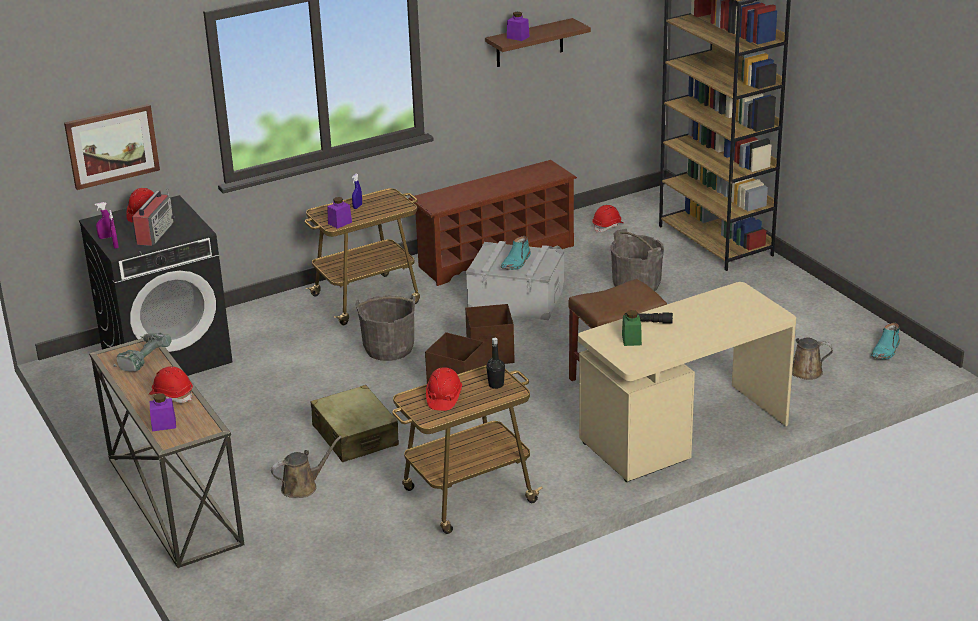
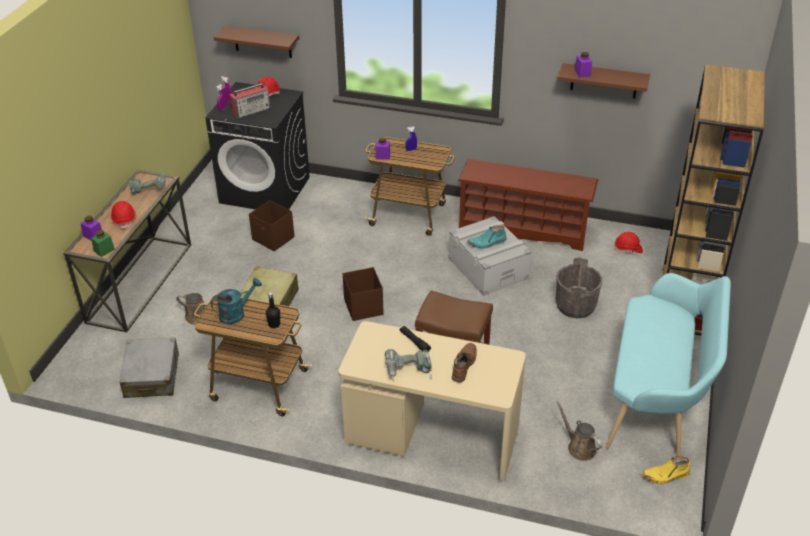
camera: 45 degrees right, 10 degrees up
(112, 146) = (262, 42): picture -> brown shelf
(345, 557) = (152, 376): none -> grey suitcase
(389, 348) = (369, 257): grey bucket -> none
(443, 398) = (236, 313): red hard hat -> turquoise watering can
(491, 355) = (414, 298): brown storage box -> brown storage box (273, 239)
(631, 339) = (383, 348): green jar -> green jar (104, 250)
(682, 342) = (408, 372): none -> power drill
(714, 314) = (463, 365): none -> brown boot
(801, 310) = (657, 399): none -> turquoise bench
(885, 351) = (665, 475): turquoise boot -> yellow boot

